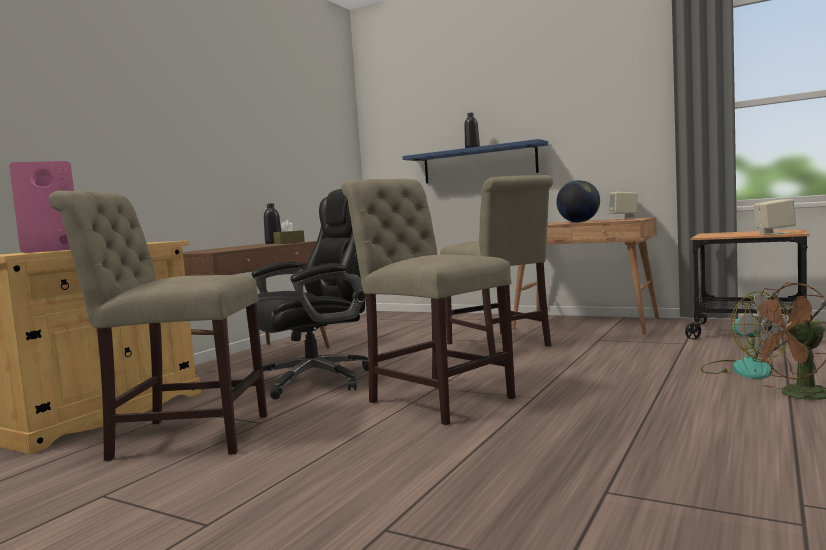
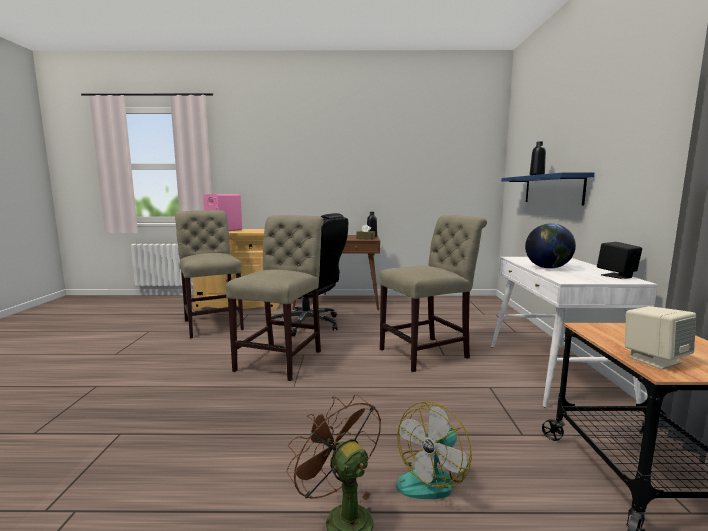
camera: 60 degrees right, 5 degrees up
(500, 345) = (428, 353): beige chair -> beige chair turned 150 degrees counterclockwise
(586, 323) = (555, 372): brown desk -> white desk
(624, 218) = (617, 276): beige speaker -> black speaker

